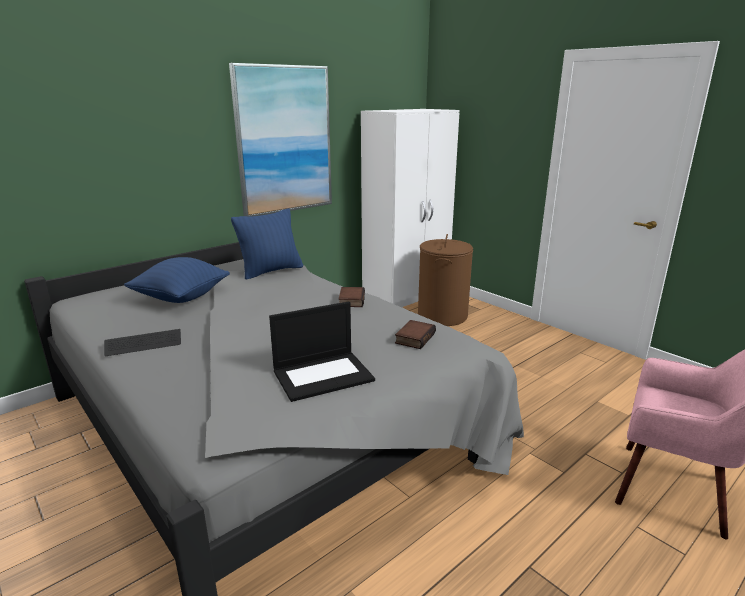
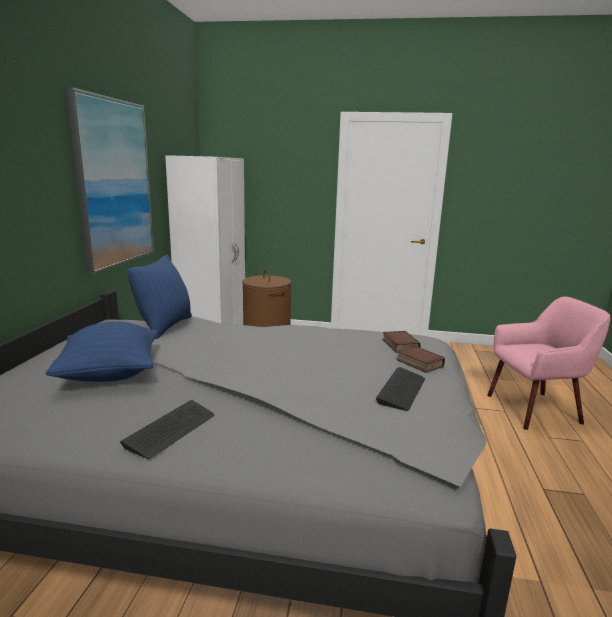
camera: 40 degrees left, 5 degrees down
(323, 375) = (401, 390): laptop -> keyboard
(350, 300) = (298, 332): book -> book (418, 363)

